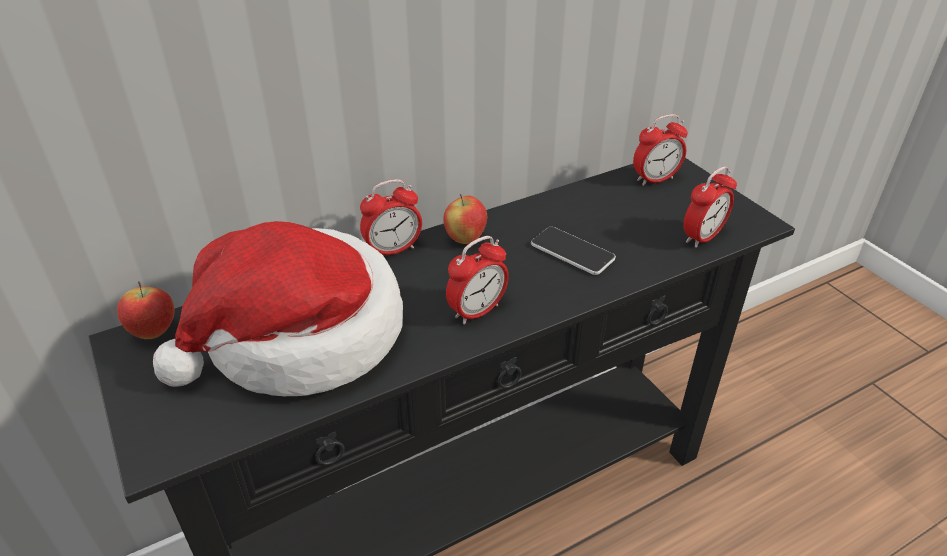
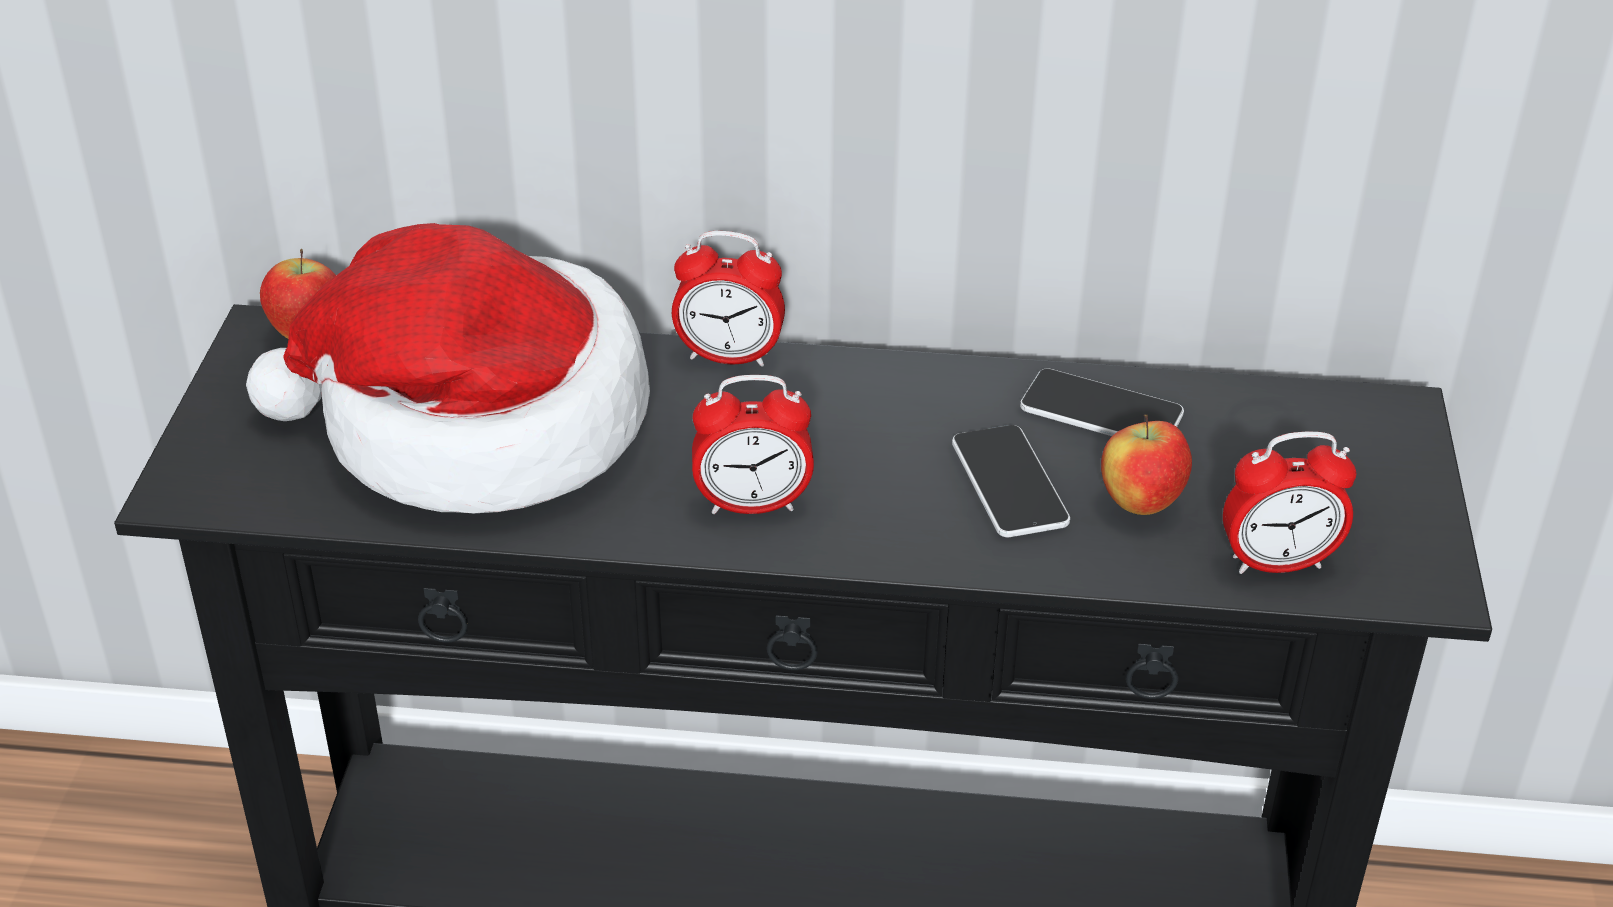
camera: 35 degrees right, 0 degrees up
(465, 239) = (858, 387): apple -> apple (1140, 503)
(572, 208) = (1101, 412): none -> phone
(655, 179) = (1323, 426): alarm clock -> none

